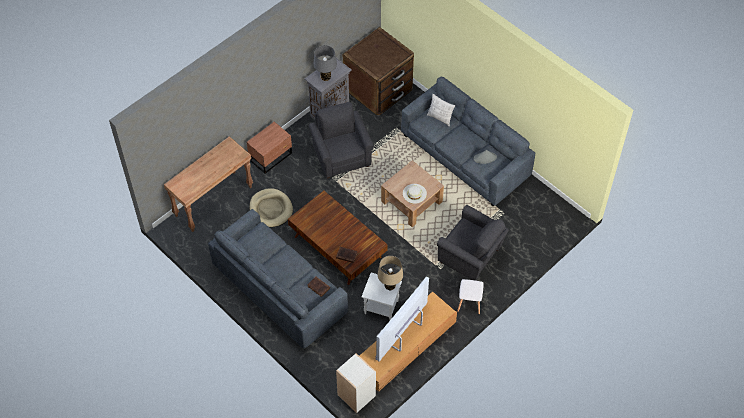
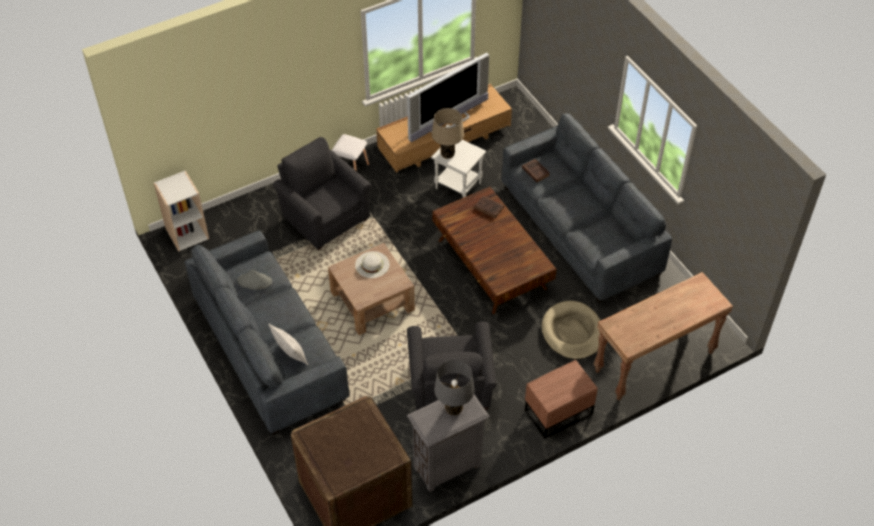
camera: 165 degrees left, 5 degrees down
(356, 395) = (514, 110): bookcase -> bookcase (187, 233)

